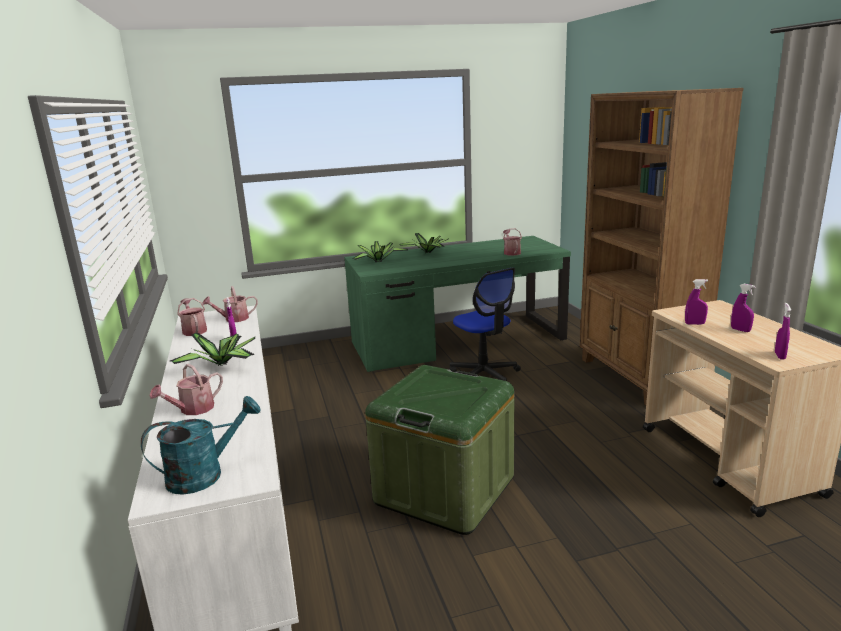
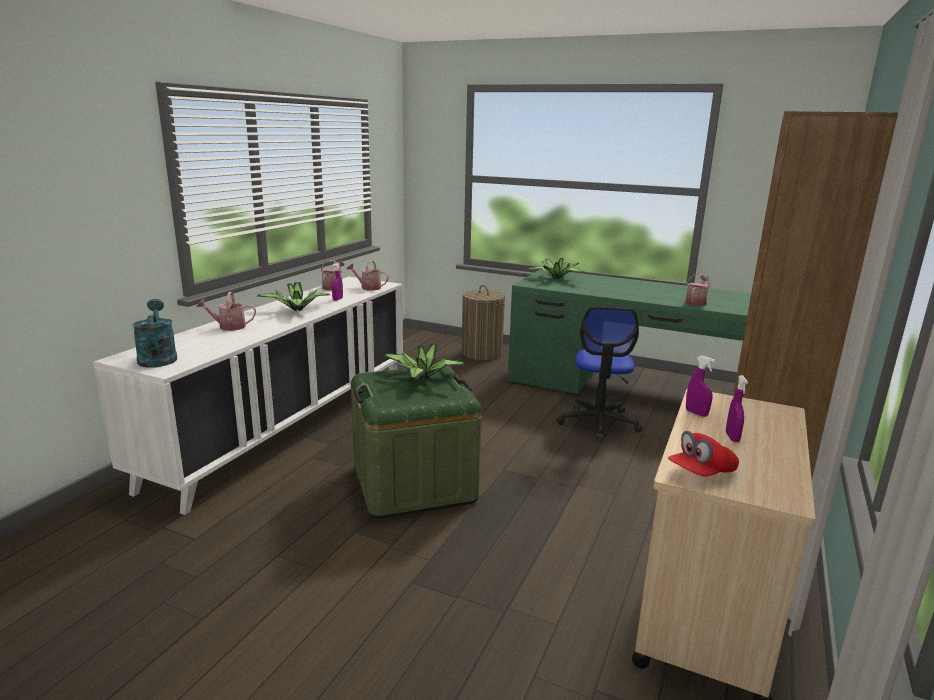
camera: 40 degrees right, 0 degrees up
(205, 474) = (157, 357): turquoise watering can -> turquoise watering can turned 120 degrees counterclockwise
(303, 357) = (482, 353): none -> laundry basket
(428, 253) = (616, 283): potted plant -> potted plant (422, 378)
(780, 356) = (701, 472): purple spray bottle -> red cap

